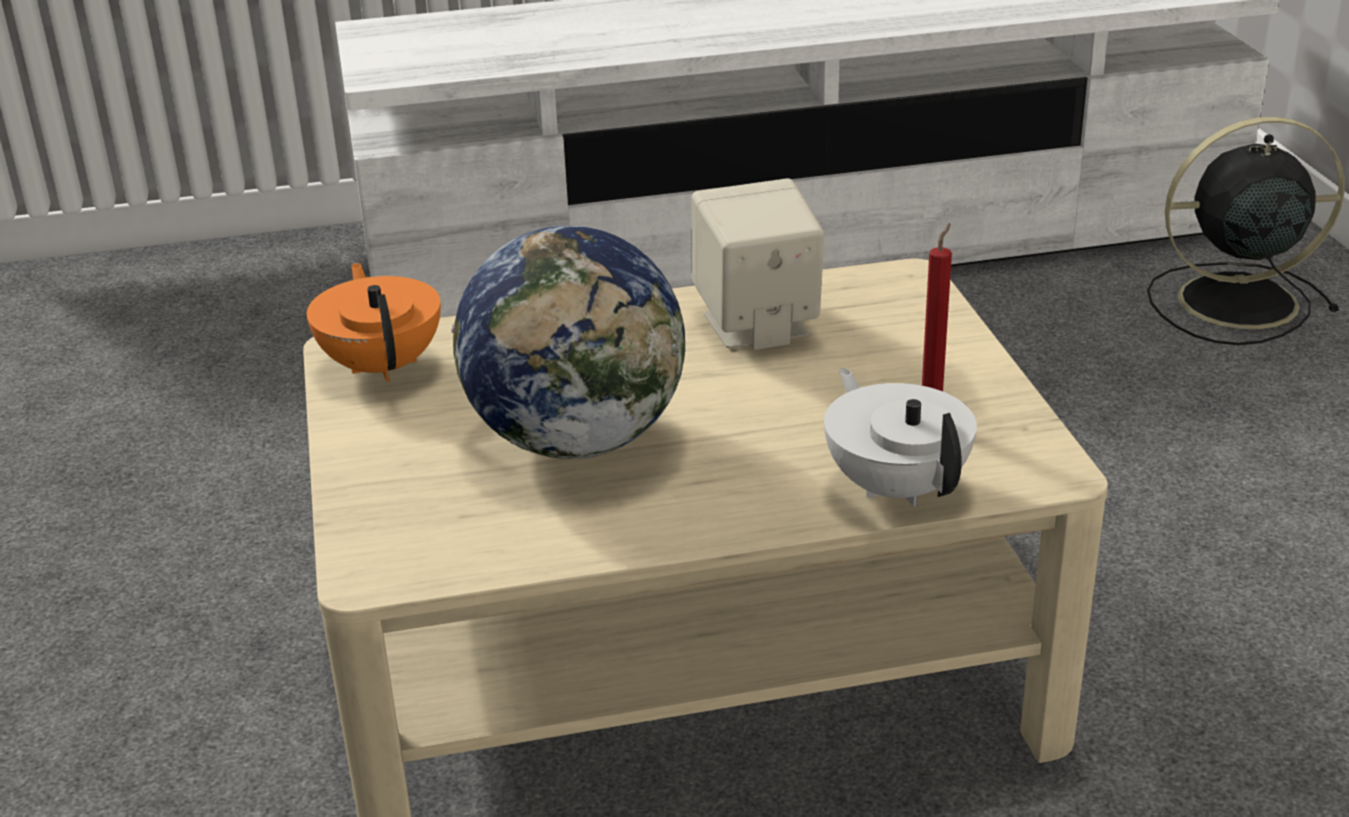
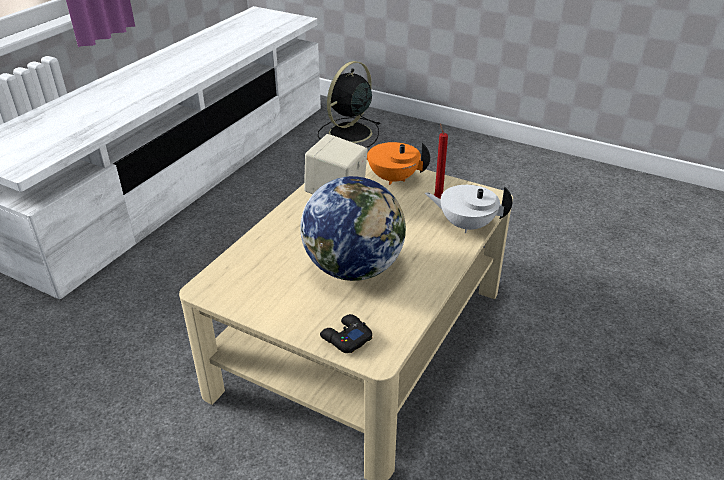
camera: 50 degrees left, 5 degrees up
(383, 365) = (232, 286): orange teapot -> orange teapot (392, 178)
(384, 521) = (346, 338): none -> black game controller

